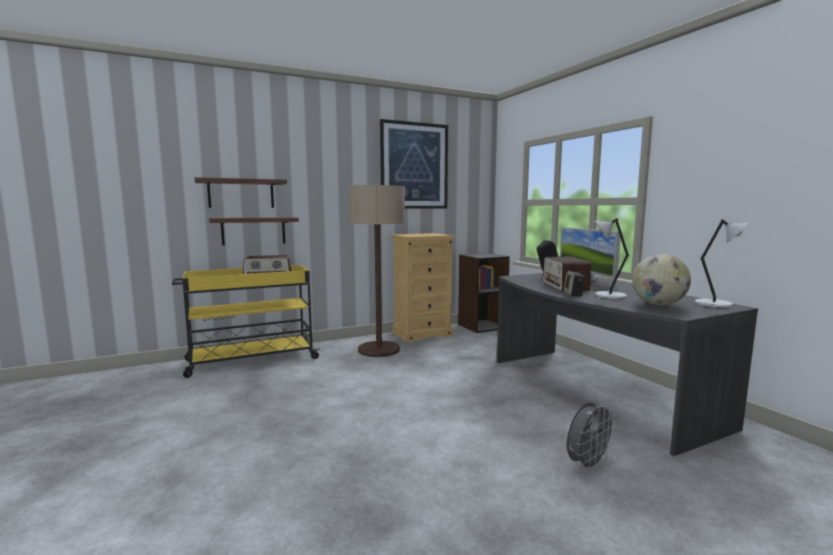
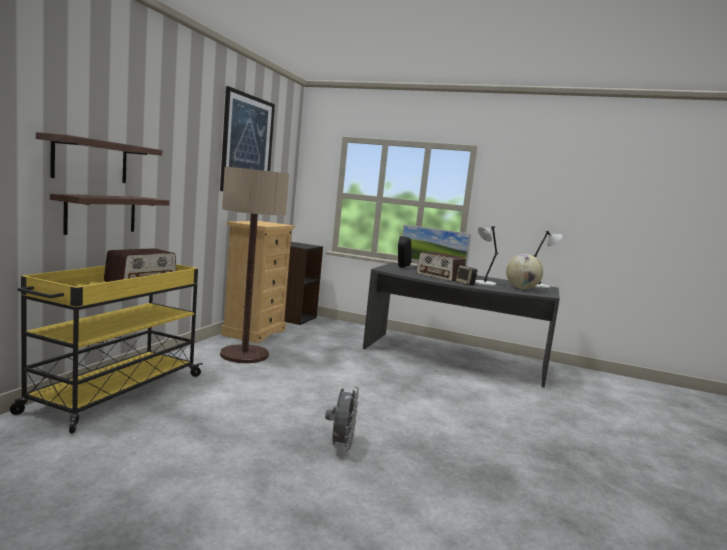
camera: 45 degrees left, 0 degrees up
(587, 465) = (524, 404): grey fan -> grey fan (340, 446)

